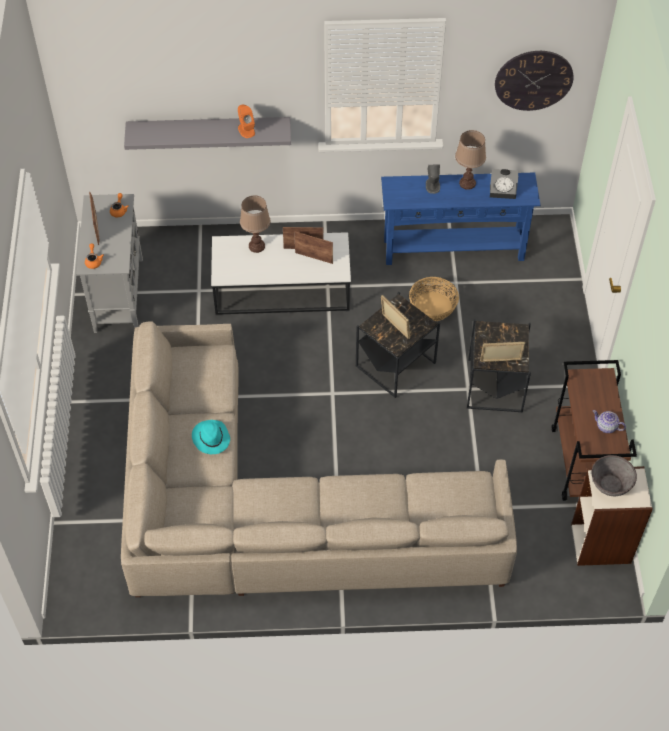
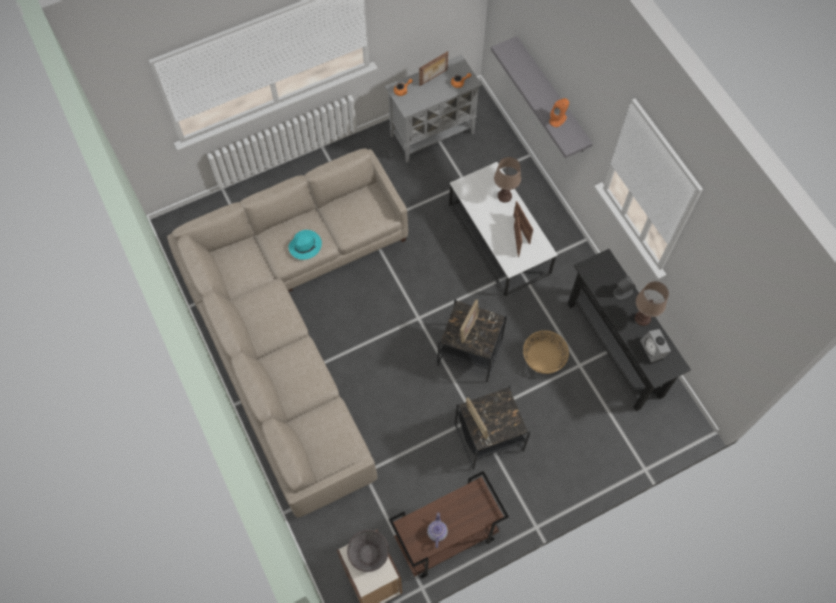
camera: 65 degrees right, 10 degrees up
(453, 249) = (615, 349): blue console table -> black console table
(533, 80) = (733, 308): wall clock -> none

